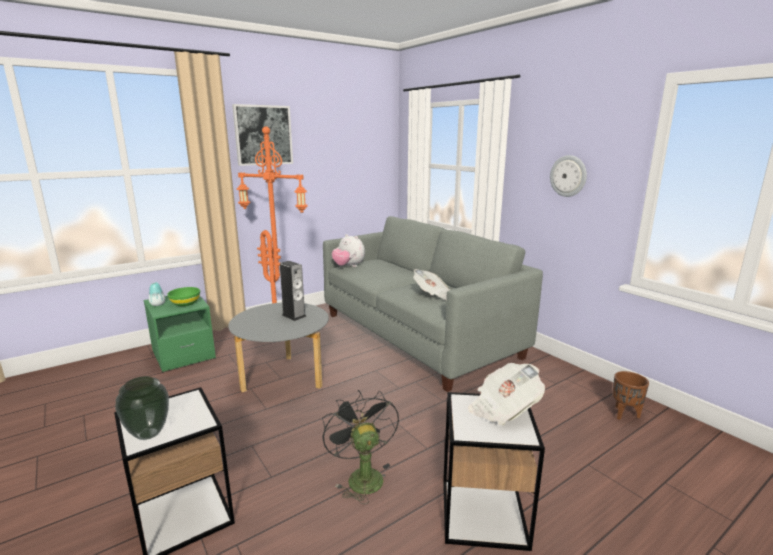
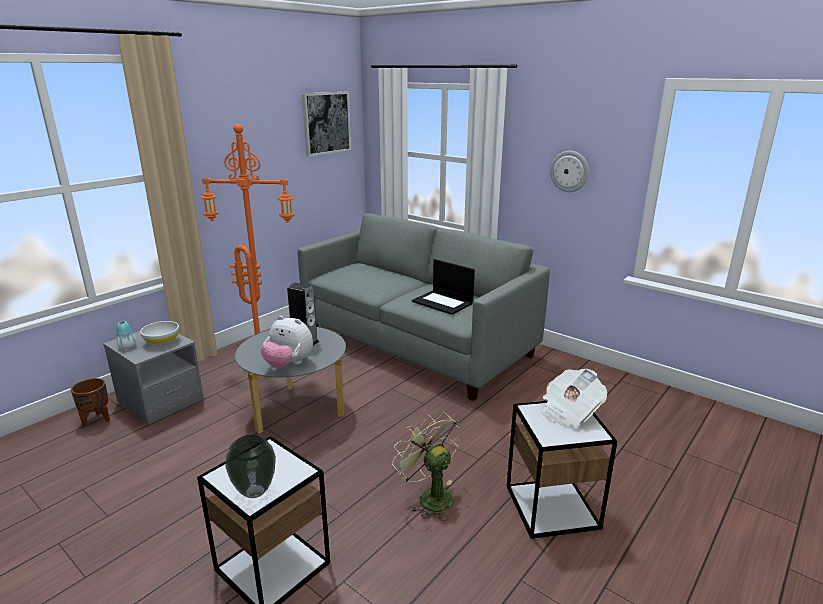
camera: 15 degrees left, 5 degrees up
(183, 355) = (160, 401): green nightstand -> grey nightstand
(185, 303) = (162, 341): green bowl -> white bowl
(263, 135) = (220, 128): picture -> picture (326, 123)
(348, 266) = (331, 276): plush toy -> plush toy (288, 364)
(361, 476) = (430, 496): black fan -> green fan
(432, 295) = (443, 302): newspaper -> laptop
(625, 414) = (637, 398): brown planter -> brown planter (97, 420)

